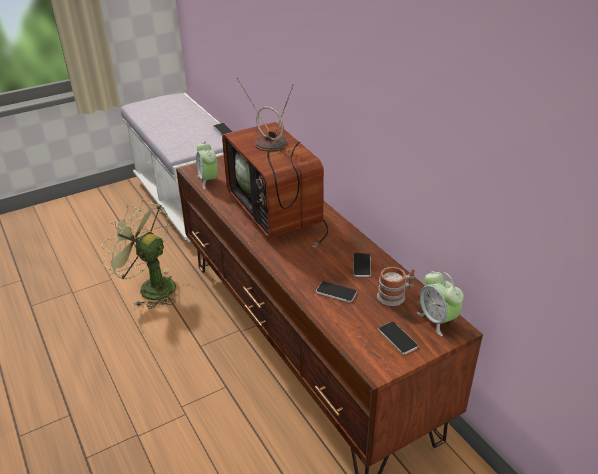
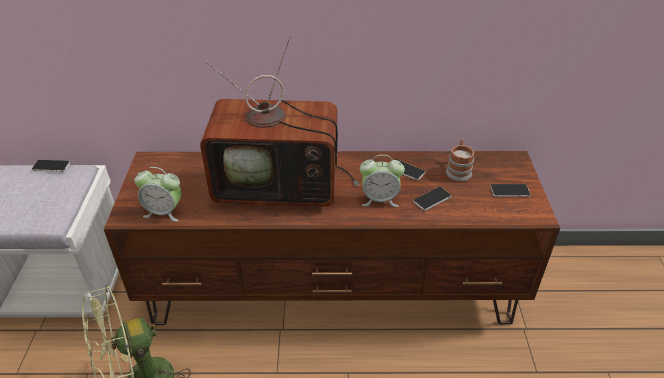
camera: 60 degrees left, 5 degrees up
(437, 320) = (500, 163): alarm clock -> alarm clock (379, 199)

